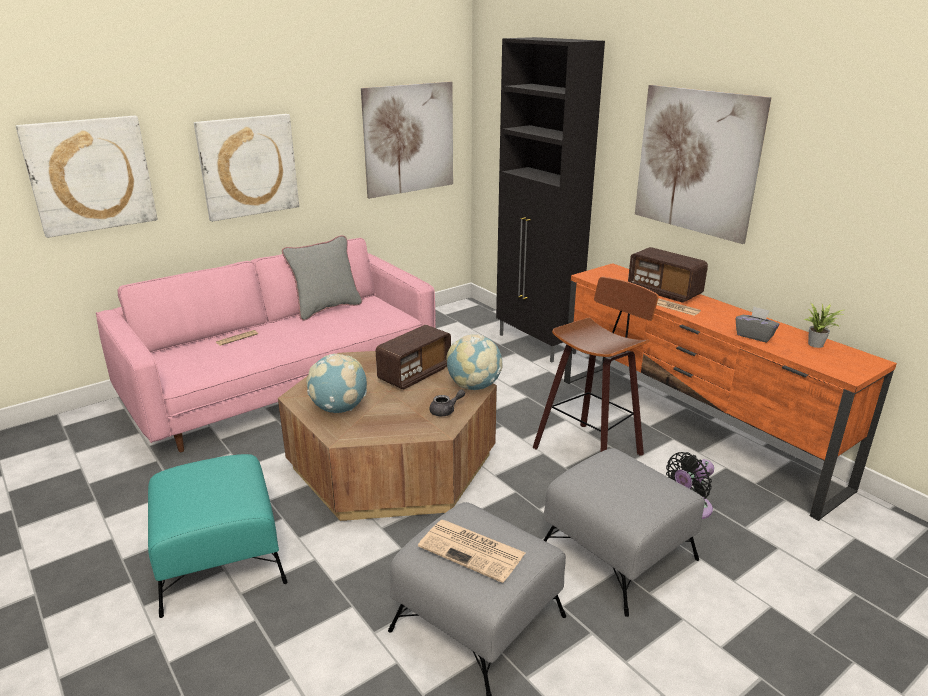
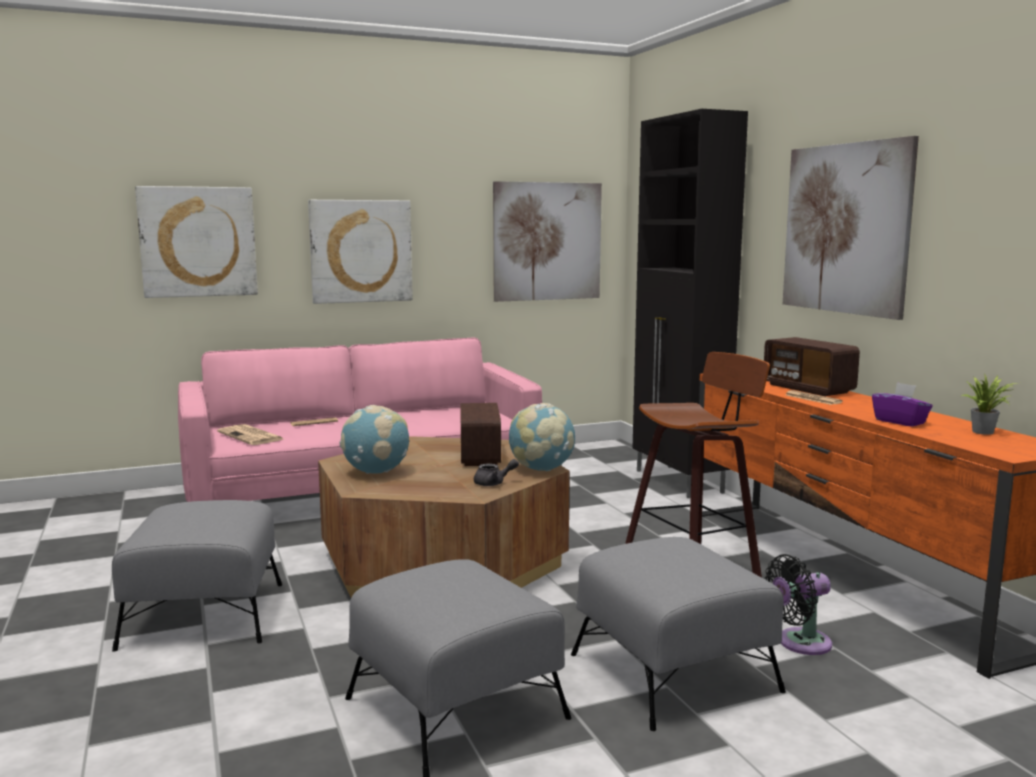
camera: 15 degrees right, 15 degrees down
(220, 559) = (205, 614): turquoise ottoman -> grey ottoman
(326, 308) = (424, 410): grey pillow -> none
(414, 374) = (480, 456): radio -> radio turned 120 degrees clockwise
(473, 550) = (444, 590): newspaper -> newspaper (252, 436)
(754, 336) = (900, 422): grey tissue box -> purple tissue box

